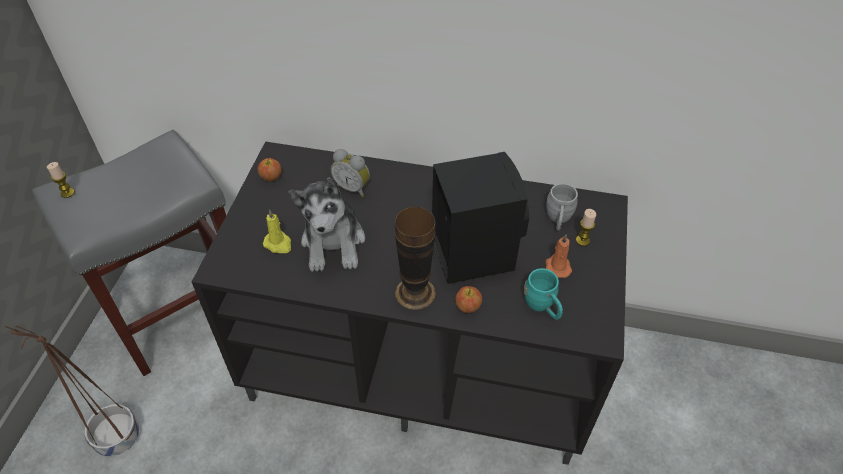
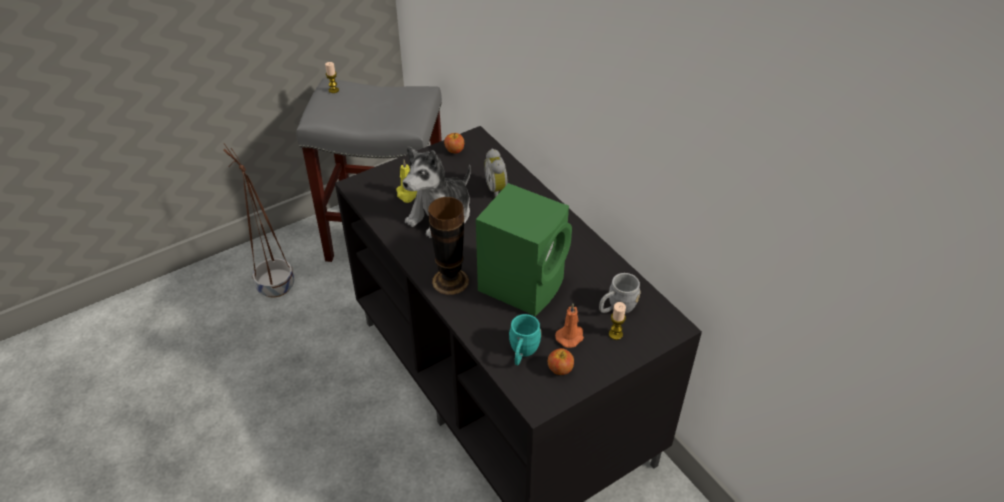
camera: 45 degrees right, 5 degrees down
(468, 306) = (472, 314): apple -> apple (560, 369)
(472, 251) = (523, 283): black speaker -> green speaker

